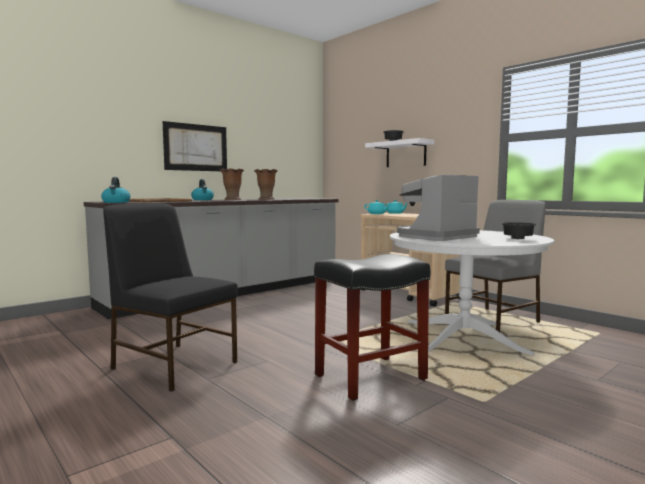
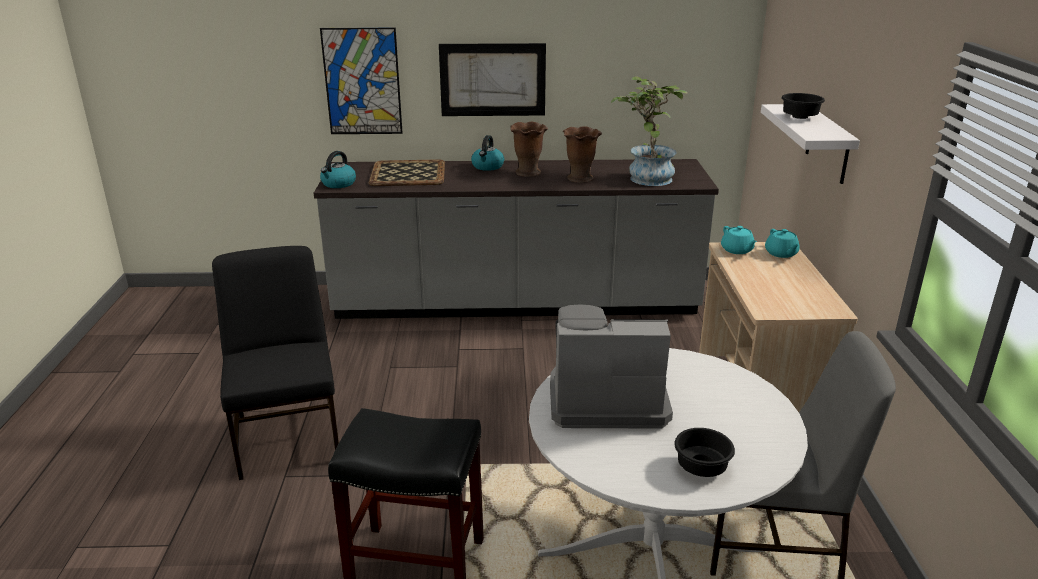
camera: 40 degrees right, 20 degrees up
(108, 143) = (362, 82): none -> picture
(297, 198) = (646, 177): none -> potted plant

